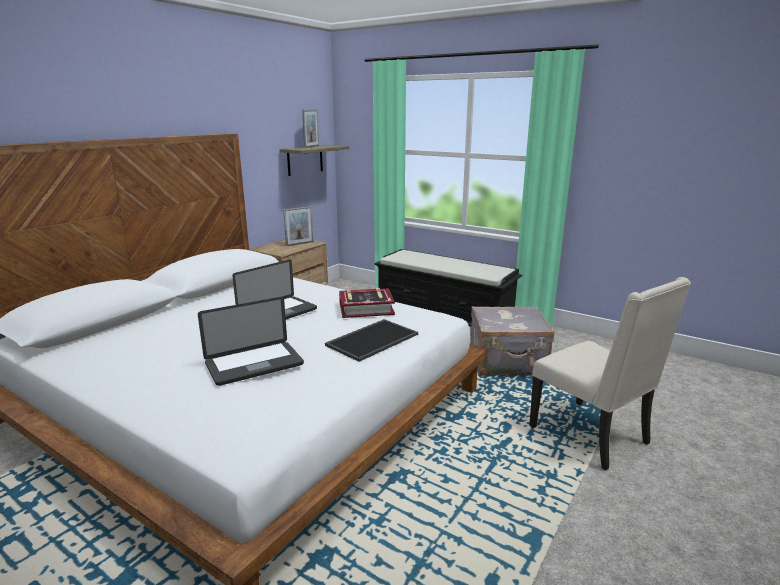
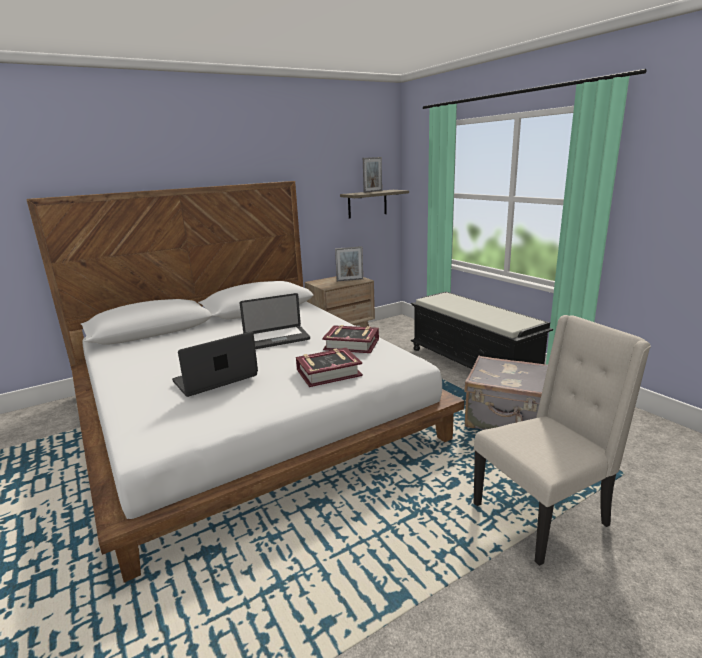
camera: 25 degrees right, 0 degrees up
(254, 364) = (215, 379): laptop -> laptop turned 150 degrees clockwise
(372, 339) = (328, 372): tray -> book
(591, 435) = (543, 515): beige chair -> beige chair turned 105 degrees counterclockwise

